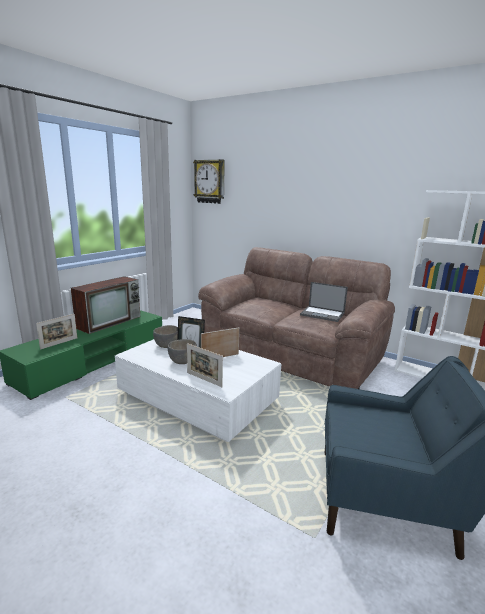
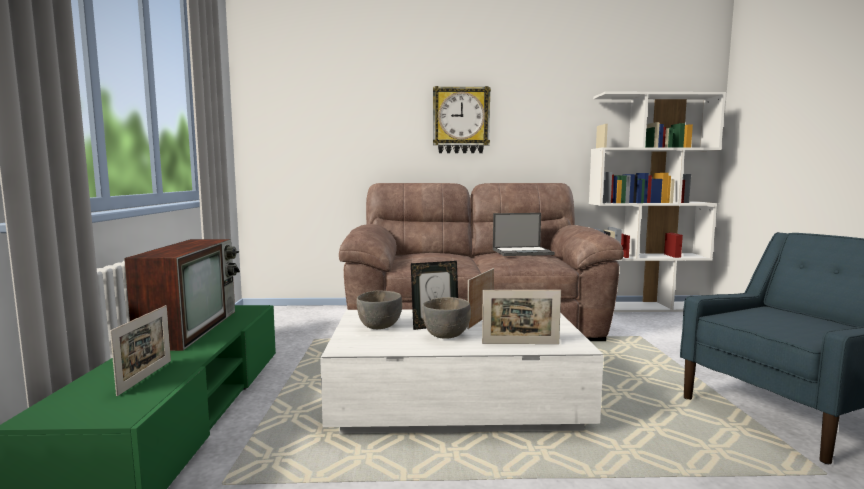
camera: 35 degrees left, 10 degrees down
(210, 181) = (272, 91): wall clock -> wall clock (461, 120)

